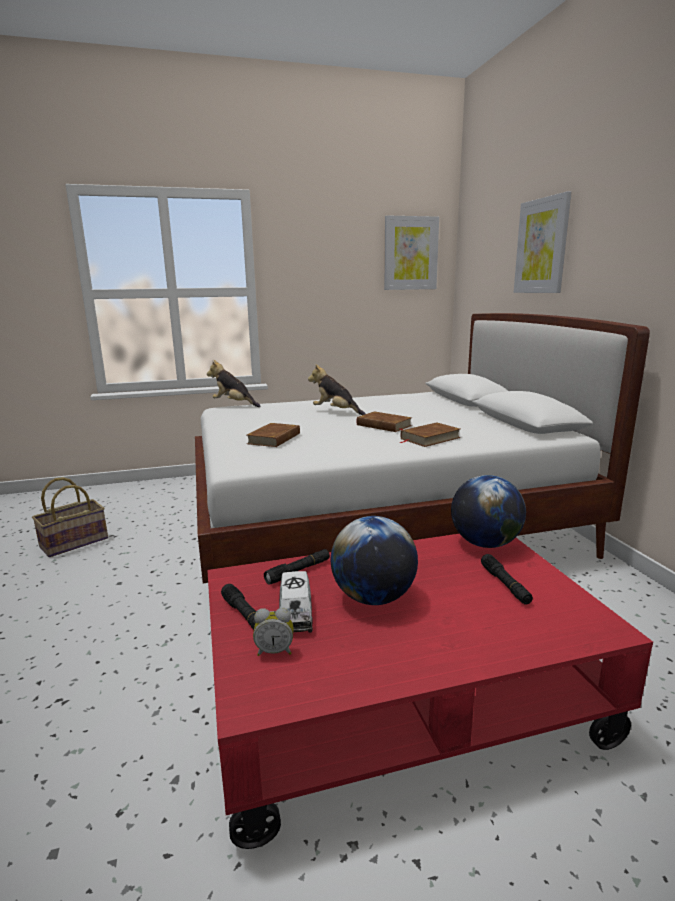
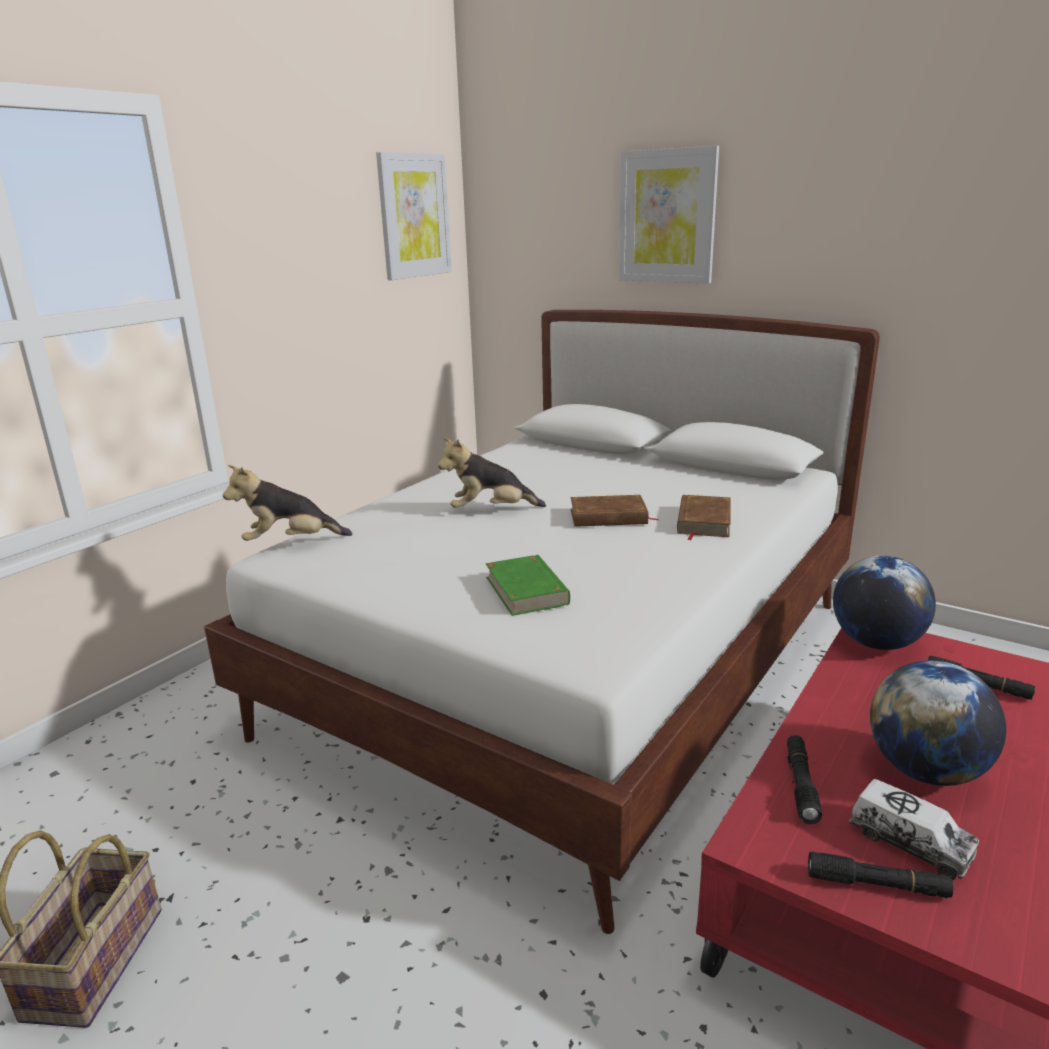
camera: 40 degrees left, 5 degrees up
(274, 439) = (527, 590): brown book -> green book
(274, 651) = (988, 905): alarm clock -> none

